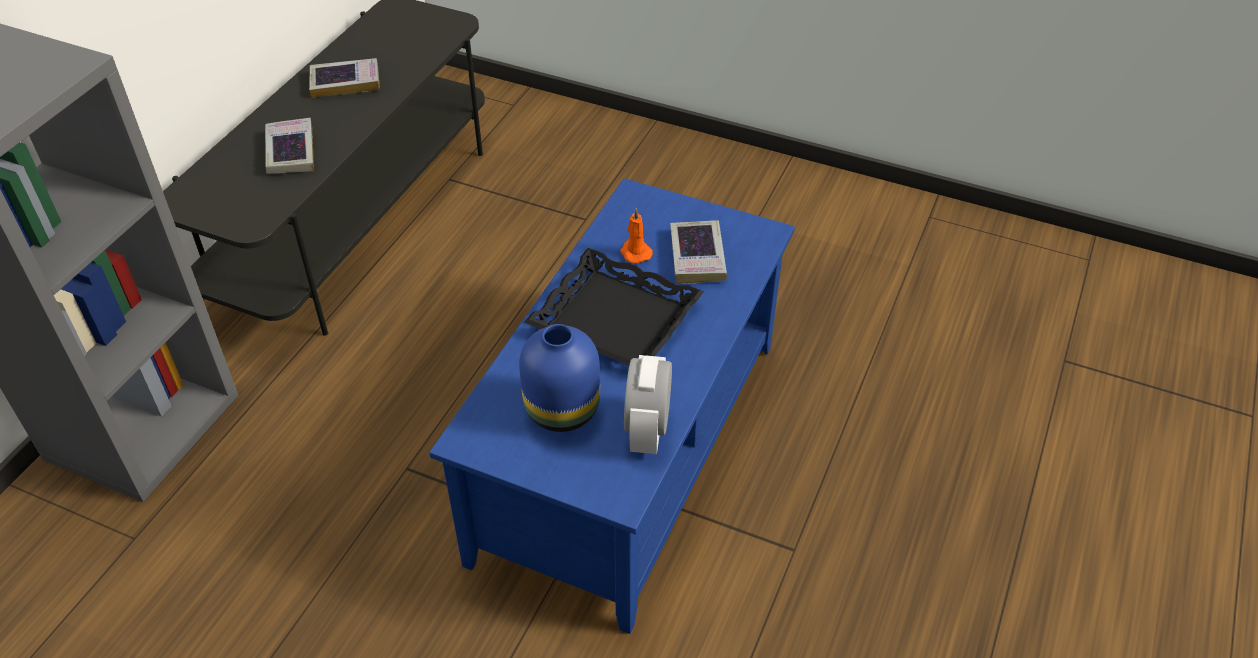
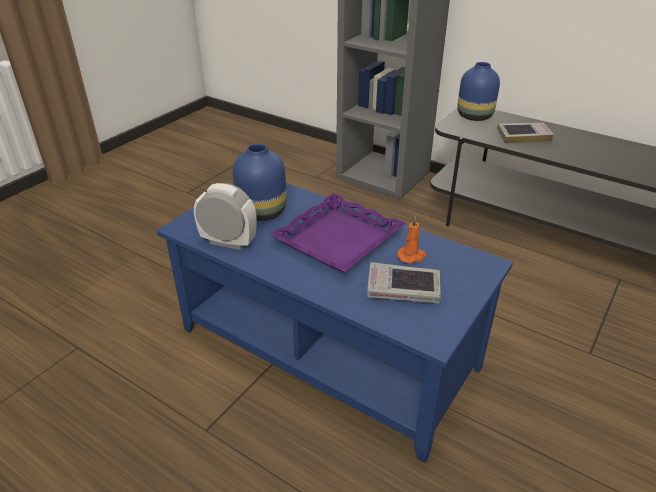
camera: 100 degrees right, 10 degrees down
(208, 199) = (473, 116): none -> blue vase
(345, 82) = (611, 152): book -> none
(616, 318) = (338, 240): black tray -> purple tray

